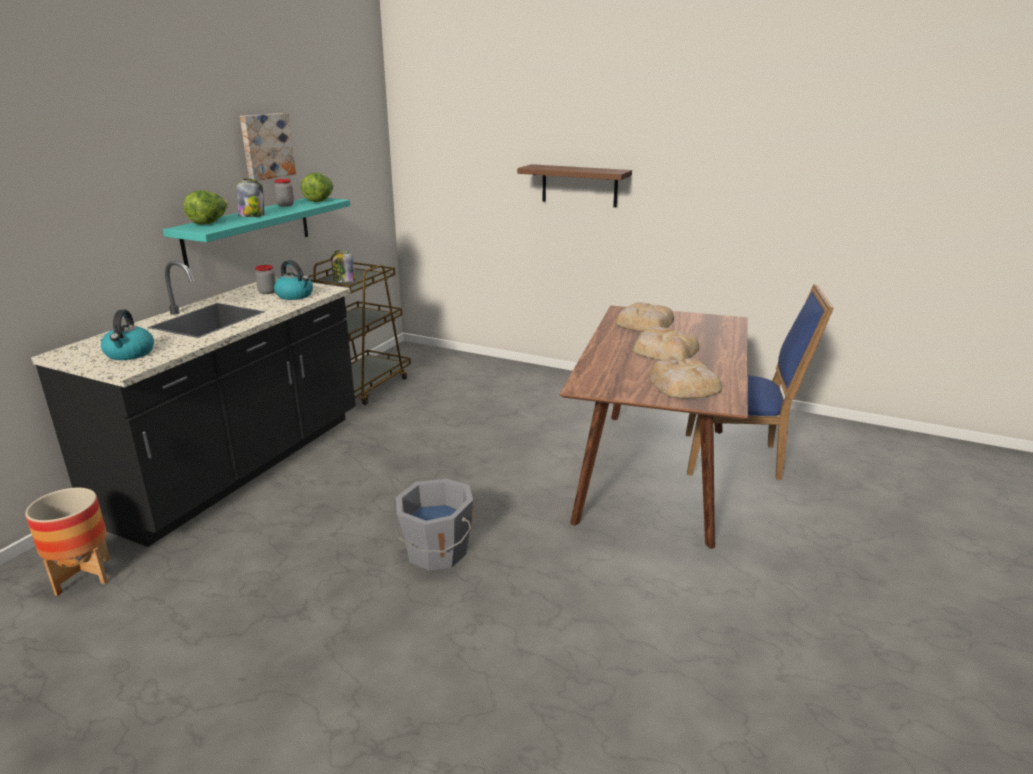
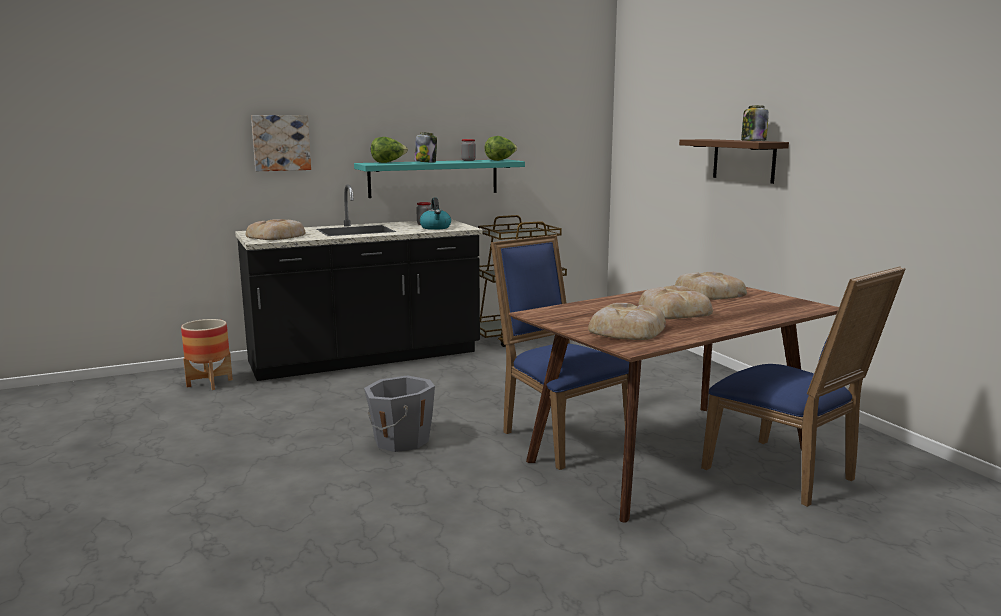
camera: 40 degrees right, 10 degrees down
(130, 354) = (277, 236): kettle -> bread
(266, 146) = (463, 112): picture -> picture (281, 143)
(344, 281) = (511, 233): jar -> jar (753, 141)
(557, 487) = (559, 436): none -> blue chair

